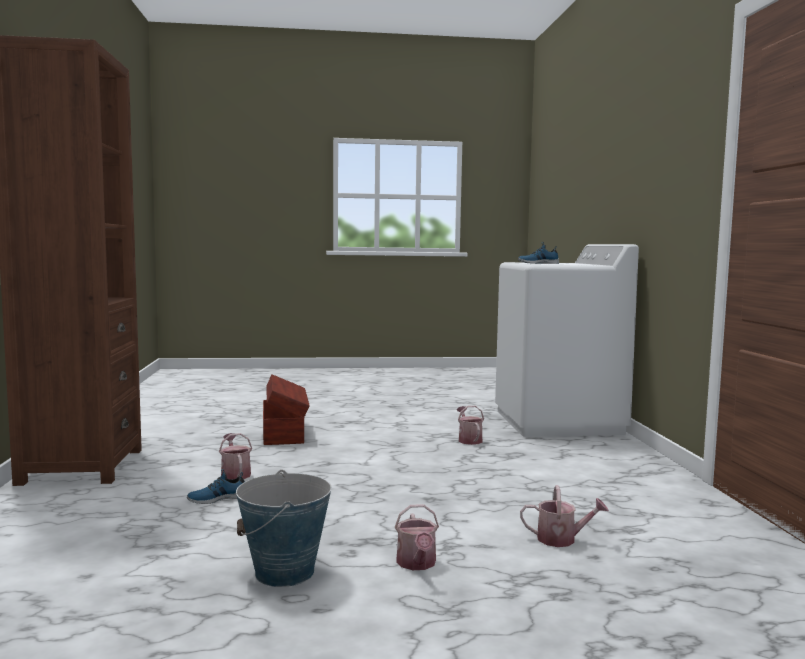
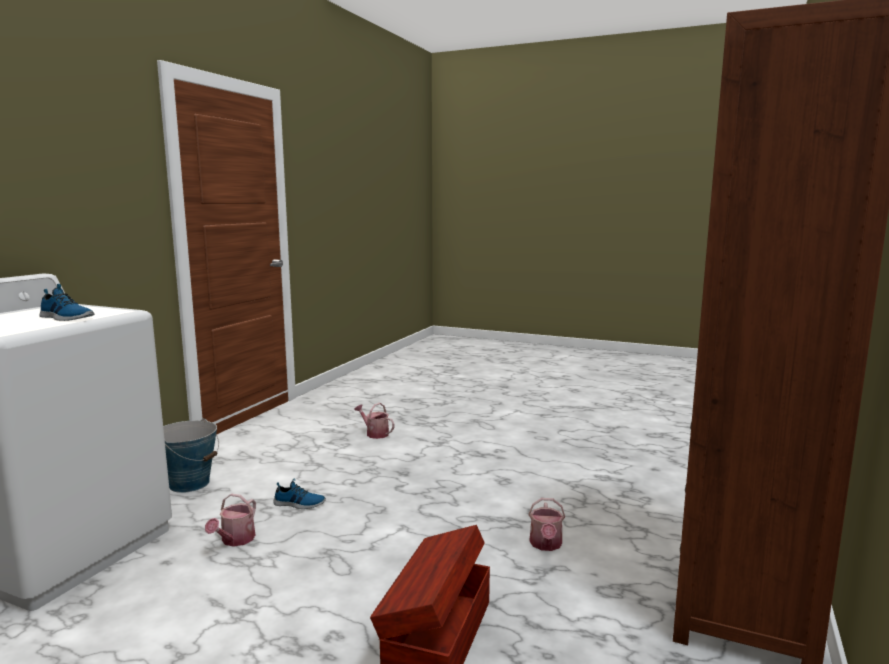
camera: 150 degrees left, 5 degrees up
(217, 498) = (570, 512): shoe -> shoe (299, 504)
(284, 572) = (541, 448): bucket -> bucket (189, 483)
(417, 564) = (468, 438): watering can -> none

